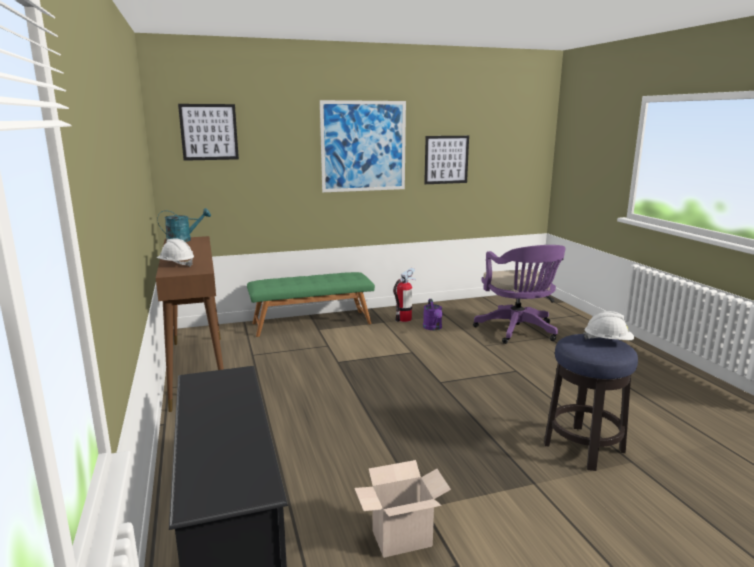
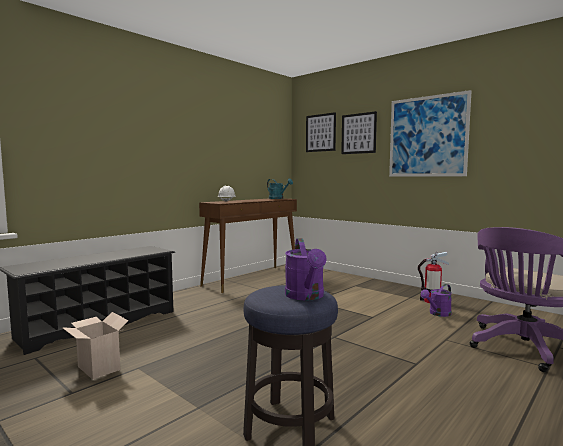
camera: 60 degrees right, 10 degrees down
(312, 323) = (361, 282): green bench -> none
(446, 159) = (520, 146): picture -> picture (358, 133)
(608, 341) = (306, 296): white hard hat -> purple watering can

